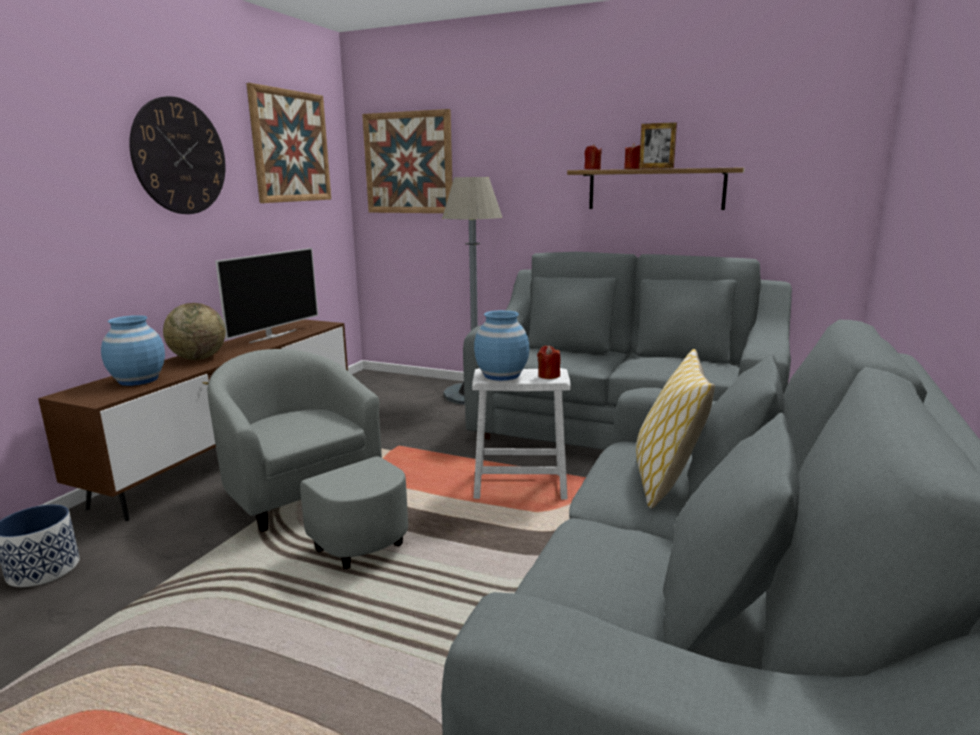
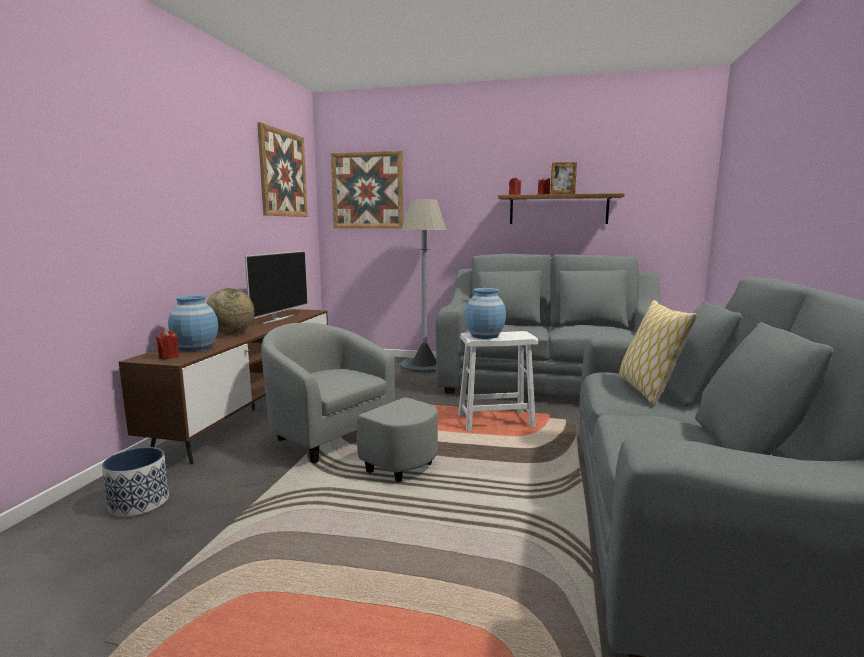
camera: 10 degrees left, 5 degrees down
(179, 156) = (215, 174): wall clock -> none
(548, 376) = (519, 335): red candle -> red candle (169, 356)

